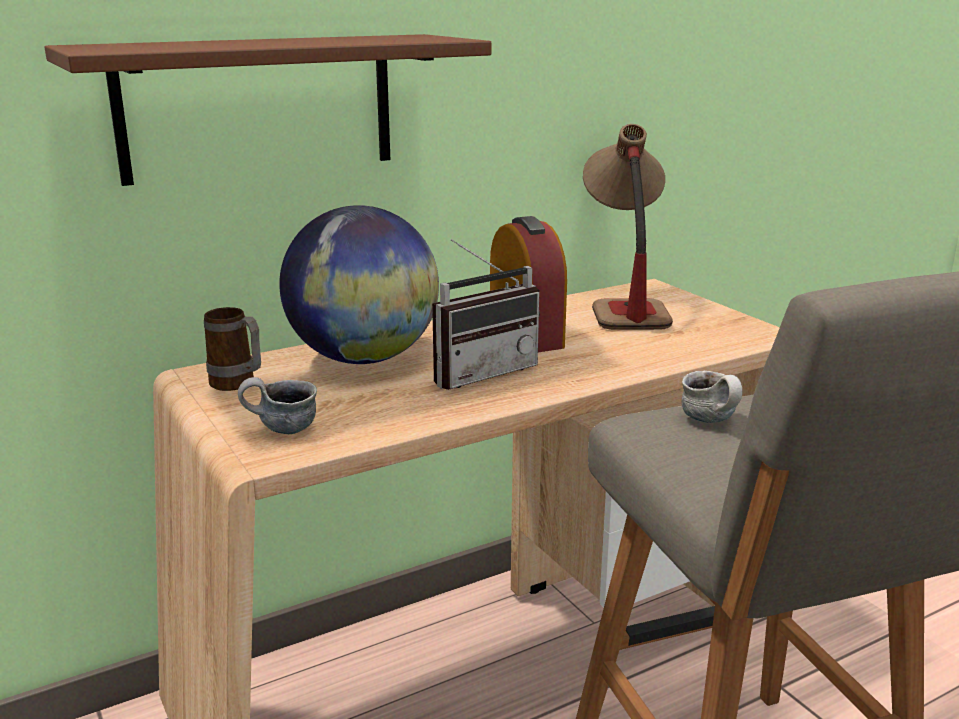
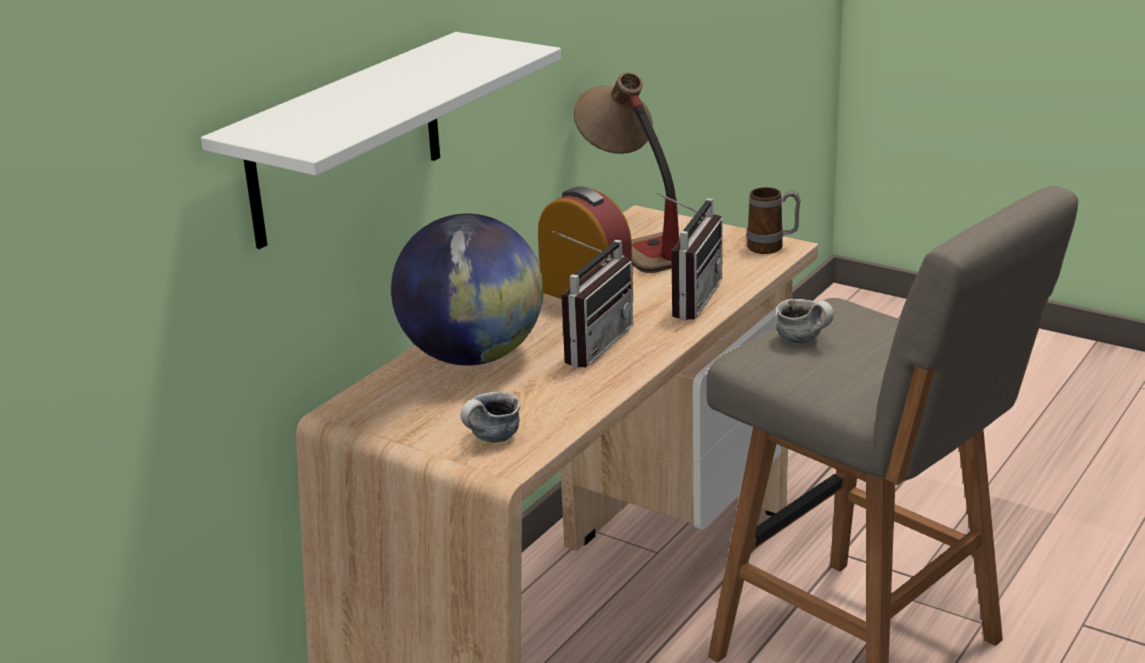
camera: 25 degrees left, 5 degrees up
(238, 385) = (395, 411): mug -> mug (772, 247)
(258, 107) = (346, 140): brown shelf -> white shelf
(619, 356) = (686, 298): none -> radio

